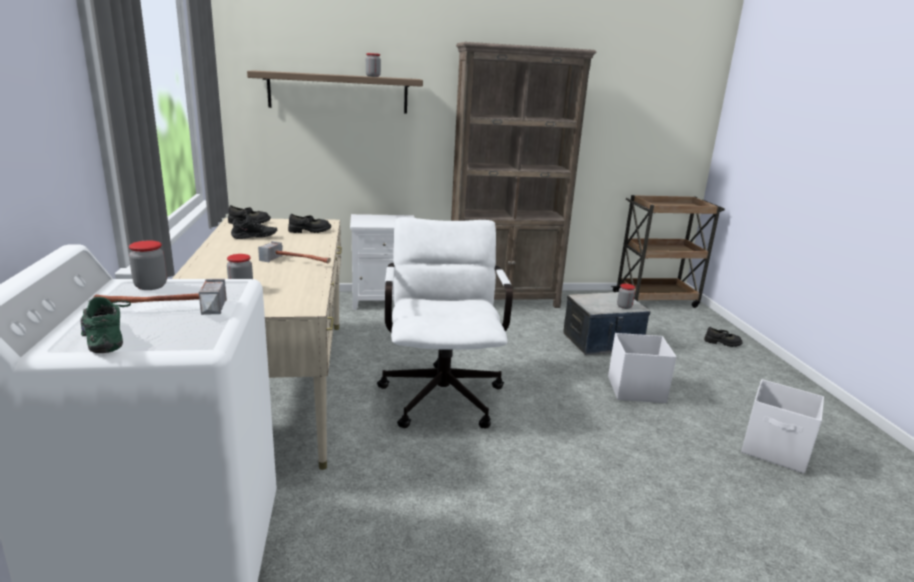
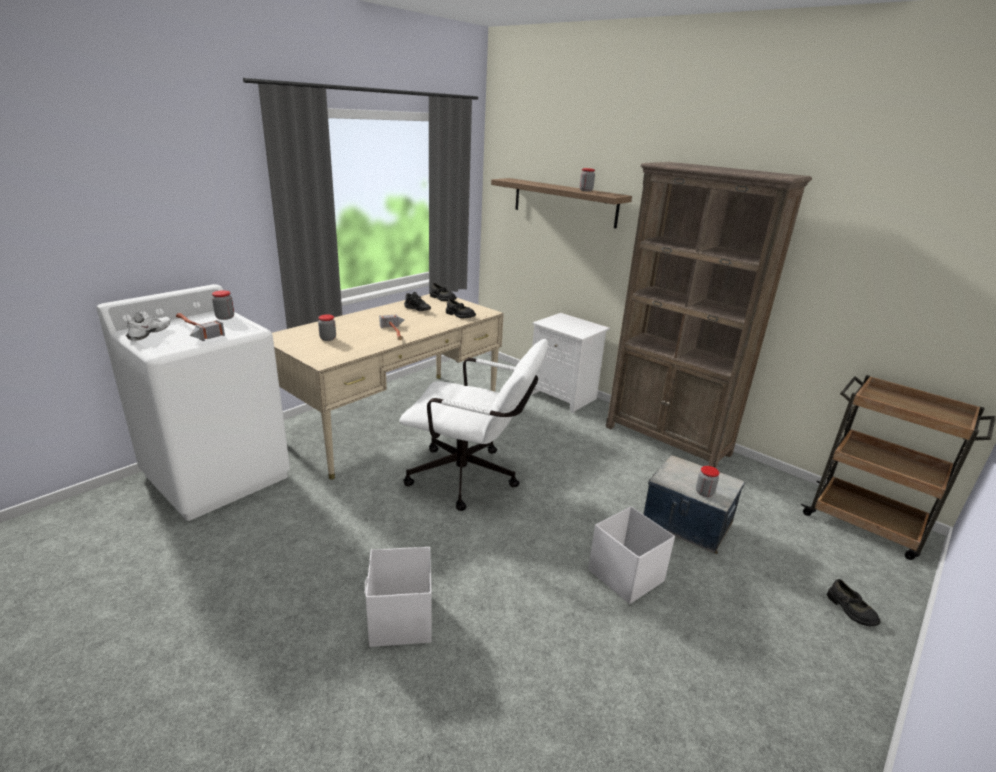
camera: 50 degrees right, 5 degrees up
(108, 336) = (151, 334): green shoe -> white shoe
(442, 391) = (472, 479): white office chair -> white office chair turned 60 degrees clockwise
(775, 450) = (648, 721): white storage box -> white storage box (400, 620)

